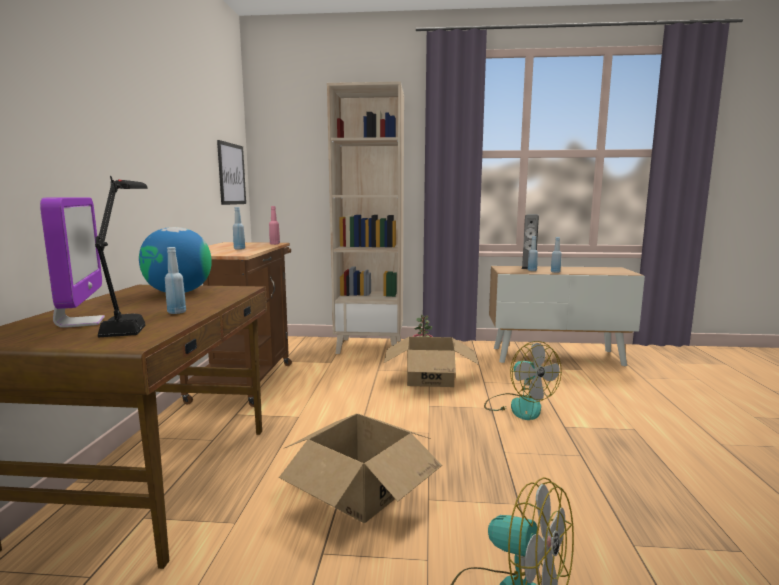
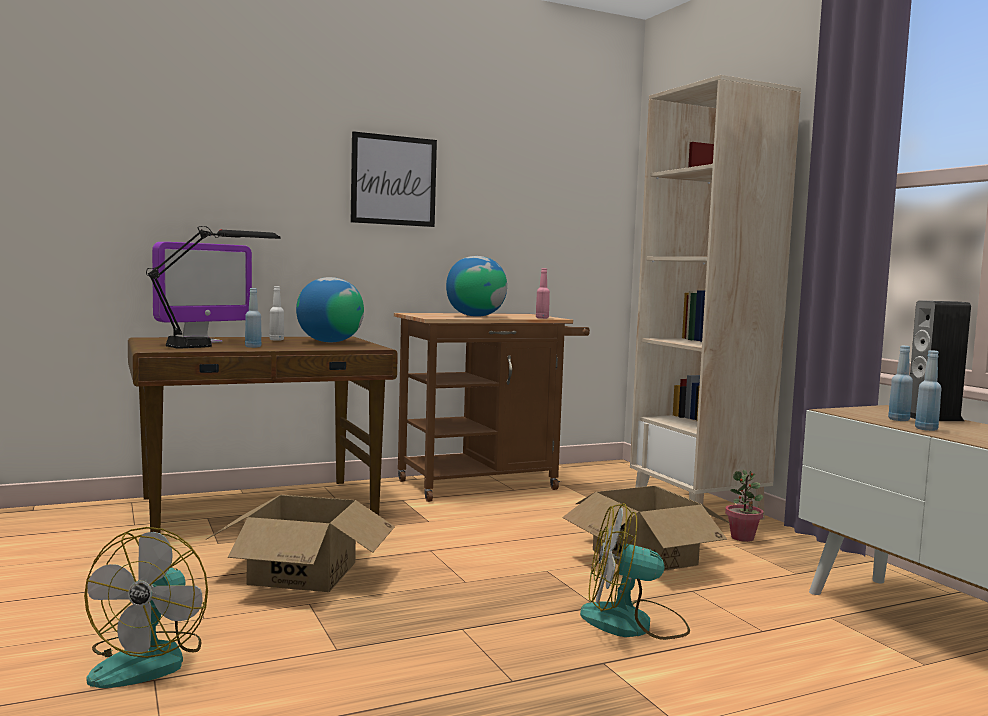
camera: 60 degrees right, 5 degrees down
(124, 302) = (276, 340): none -> white bottle
(231, 174) = (581, 229): picture -> picture (393, 180)
(239, 249) = (475, 316): blue bottle -> globe
(518, 406) = (633, 623): fan -> fan turned 60 degrees clockwise

